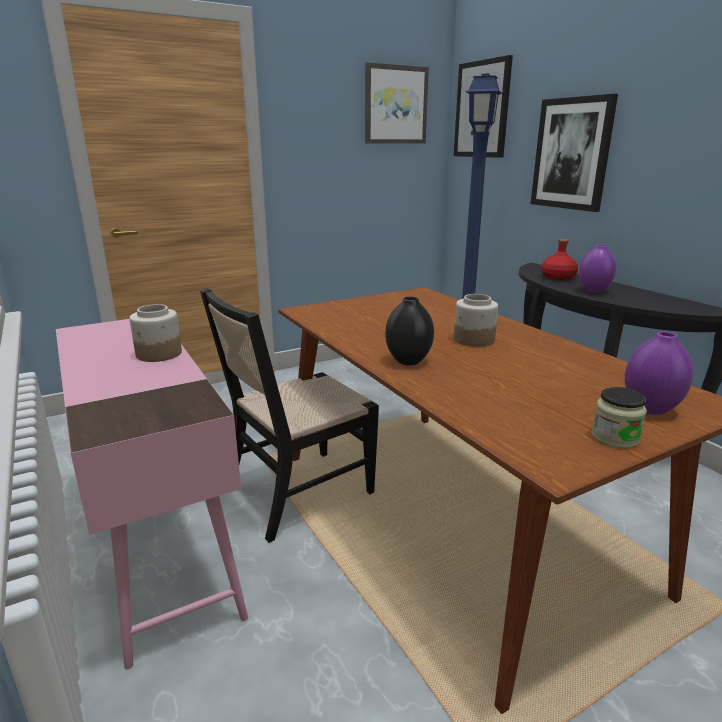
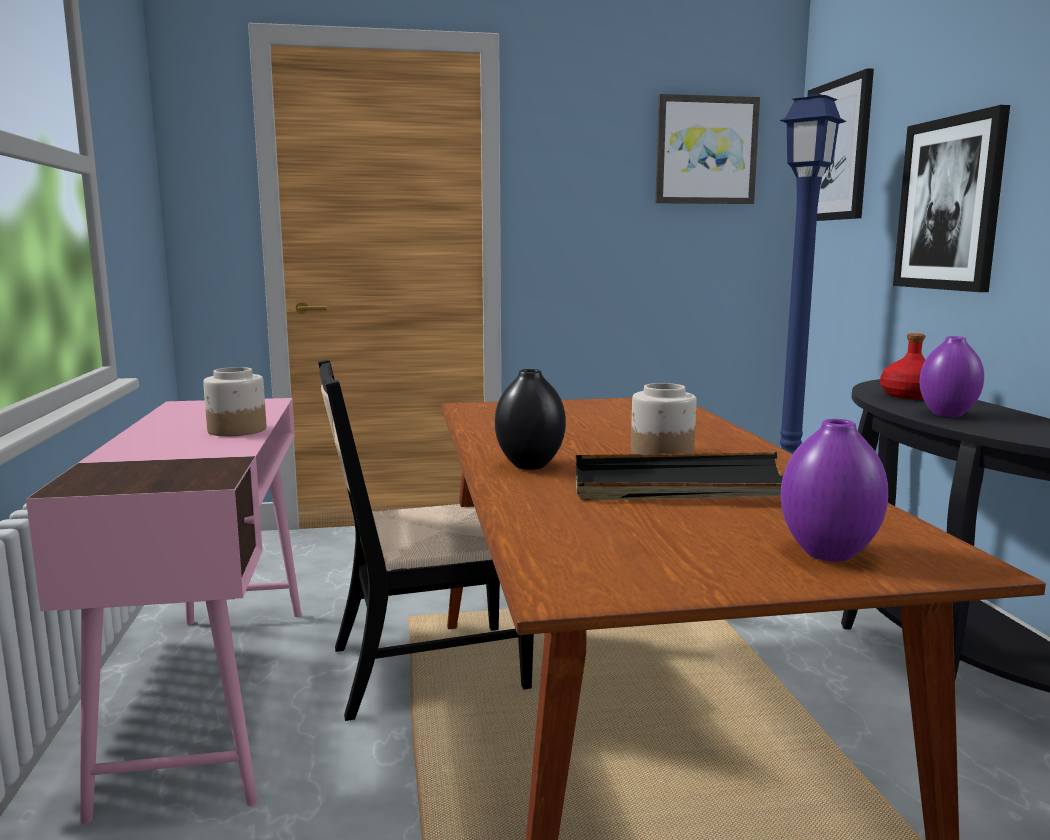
camera: 20 degrees right, 10 degrees down
(516, 366) = (681, 486): none -> black tray
(615, 438) = (711, 576): jar -> none

